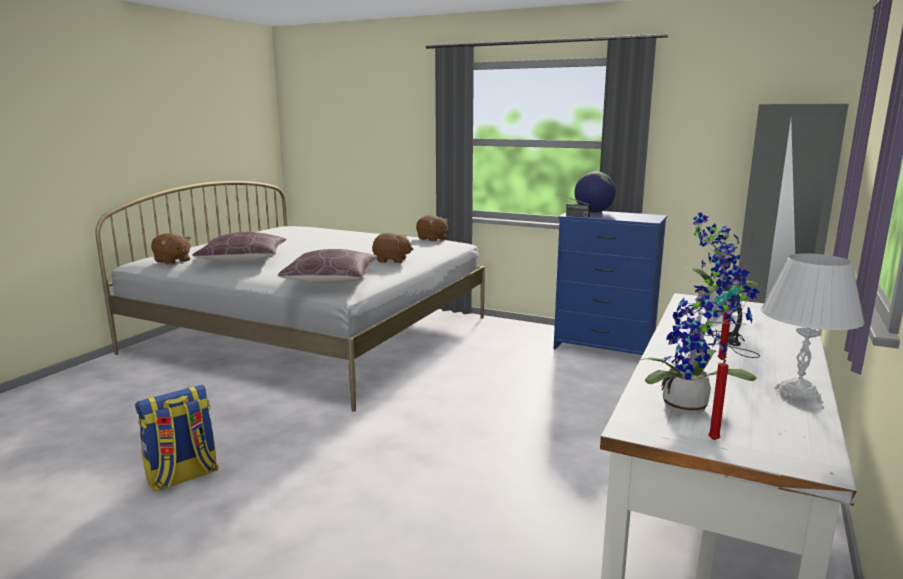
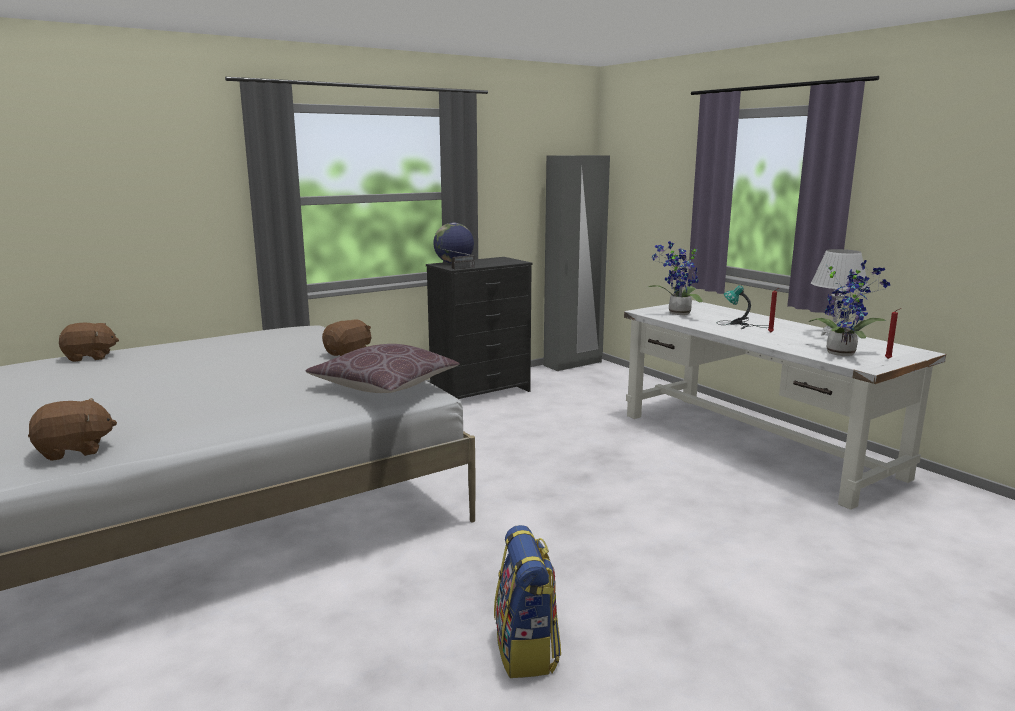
camera: 60 degrees left, 0 degrees up
(243, 260) = (183, 410): brown pillow -> none
(432, 239) = (282, 328): brown plush toy -> brown plush toy (90, 357)
(603, 348) = (481, 393): blue dresser -> black dresser

